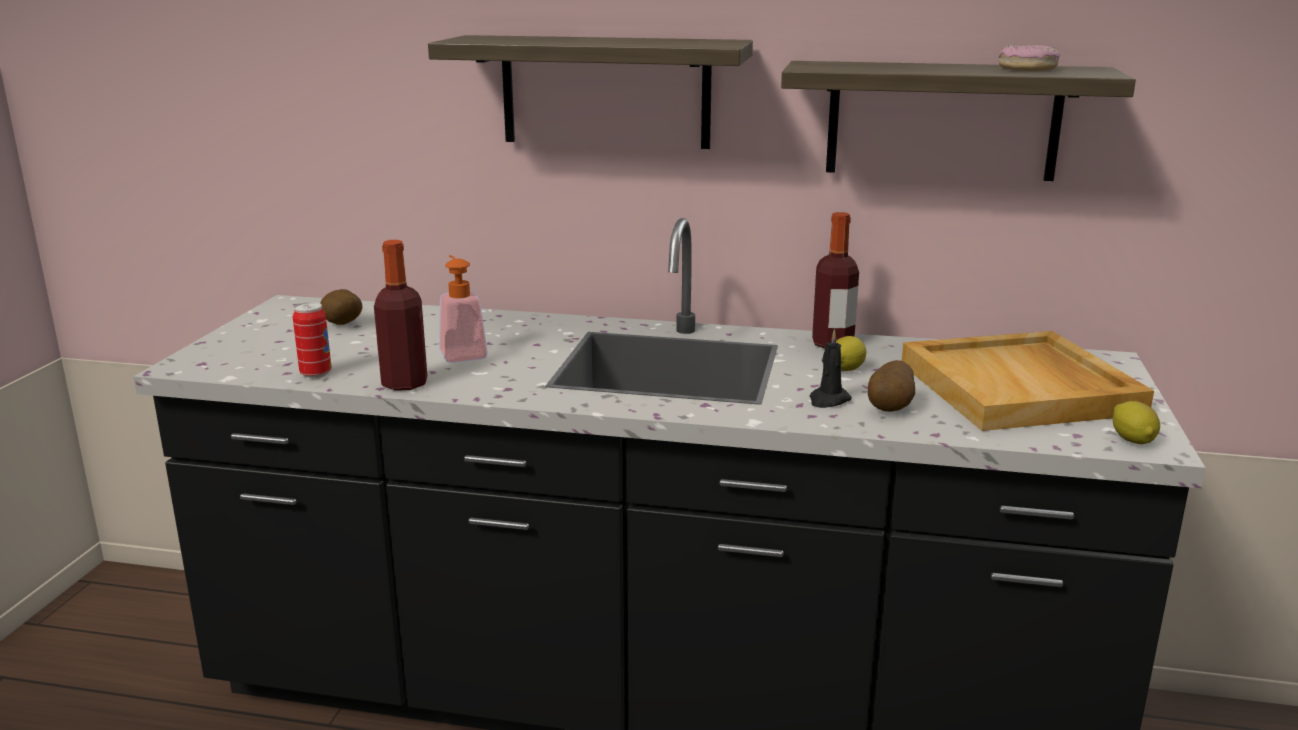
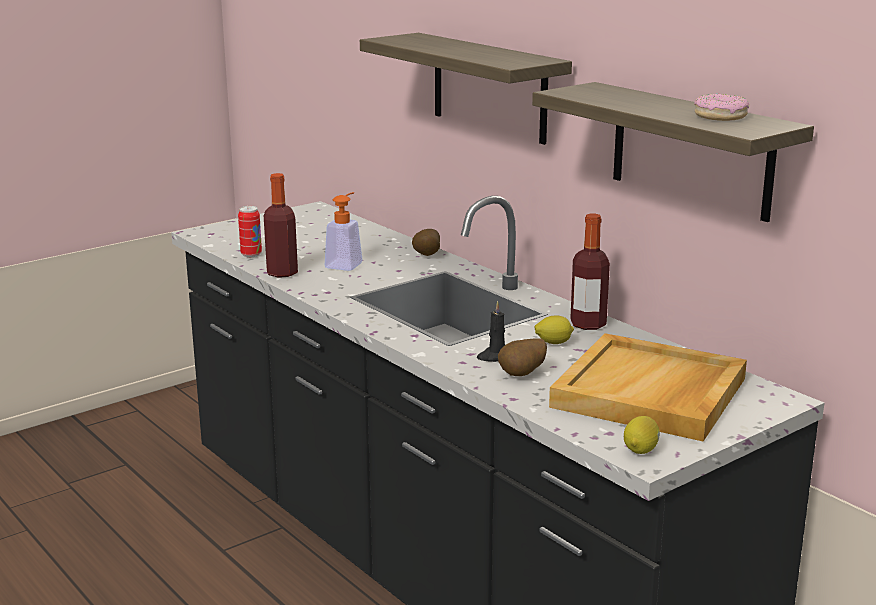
camera: 40 degrees right, 0 degrees up
(341, 325) = (317, 229): potato -> potato (426, 256)

